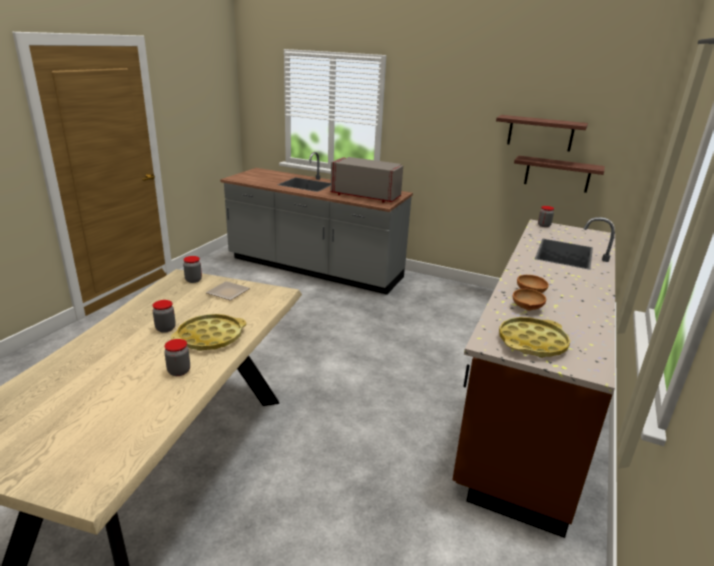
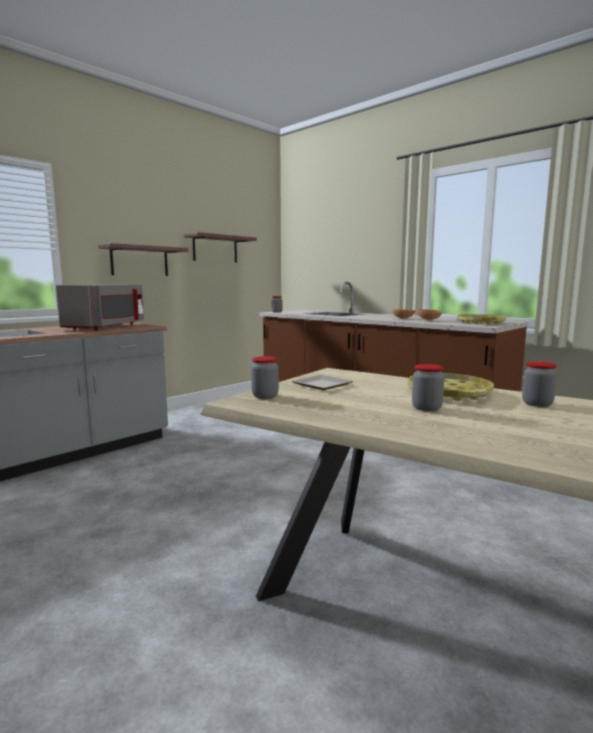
camera: 70 degrees left, 15 degrees down
(366, 195) = (107, 327): grey microwave -> grey microwave turned 150 degrees clockwise
(557, 174) = (232, 282): shelf -> shelf (139, 261)

